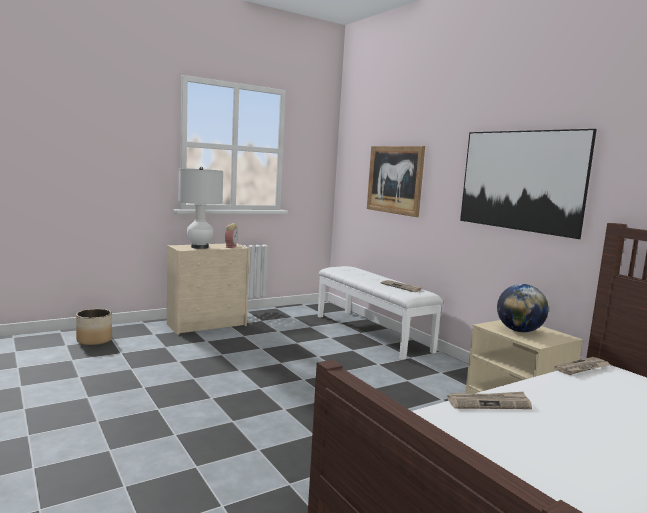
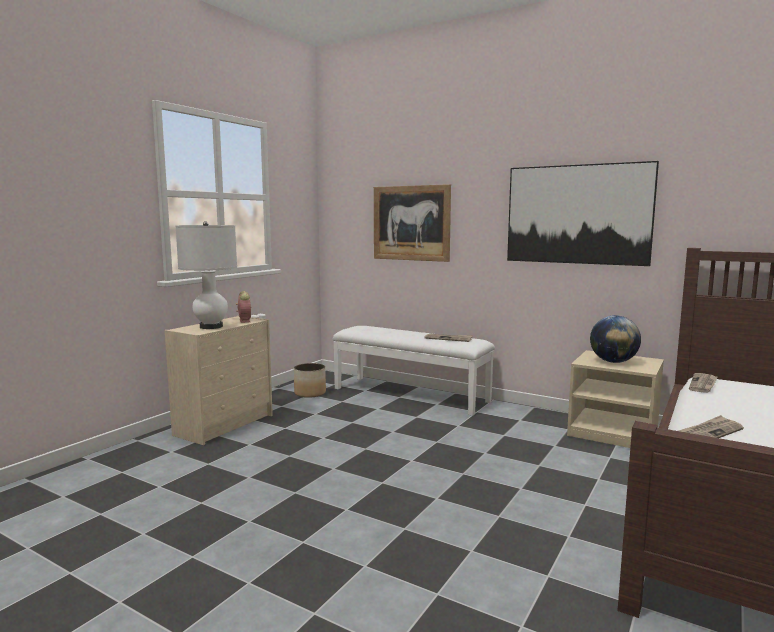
camera: 25 degrees left, 0 degrees up
(95, 340) = (99, 479): planter -> planter (310, 393)

